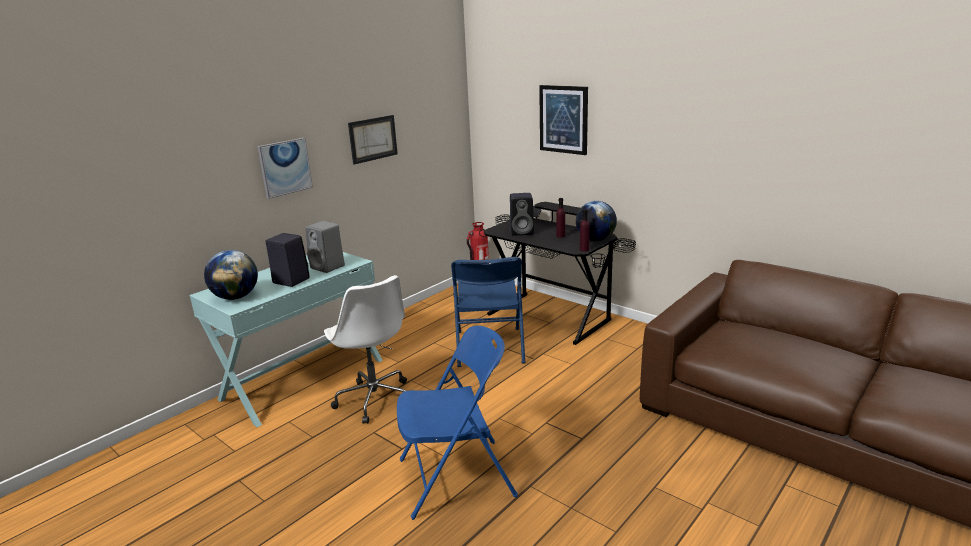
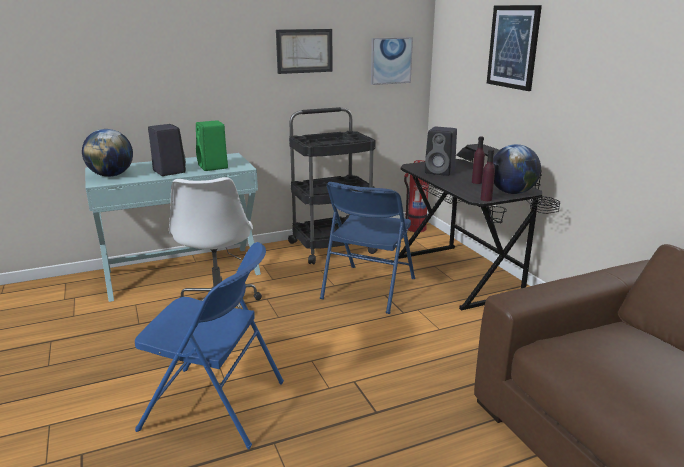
camera: 25 degrees right, 0 degrees up
(285, 167) = (199, 64): picture -> picture (391, 60)
(328, 267) = (213, 167): grey speaker -> green speaker
(424, 320) = (332, 248): none -> black cart

